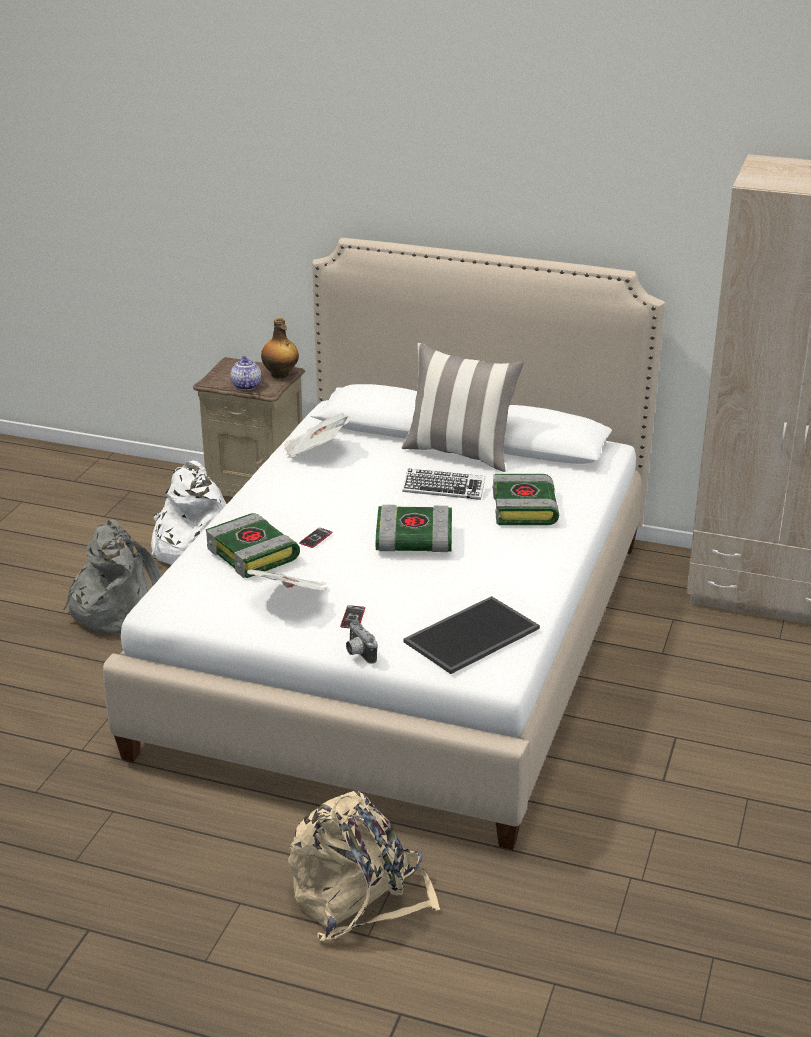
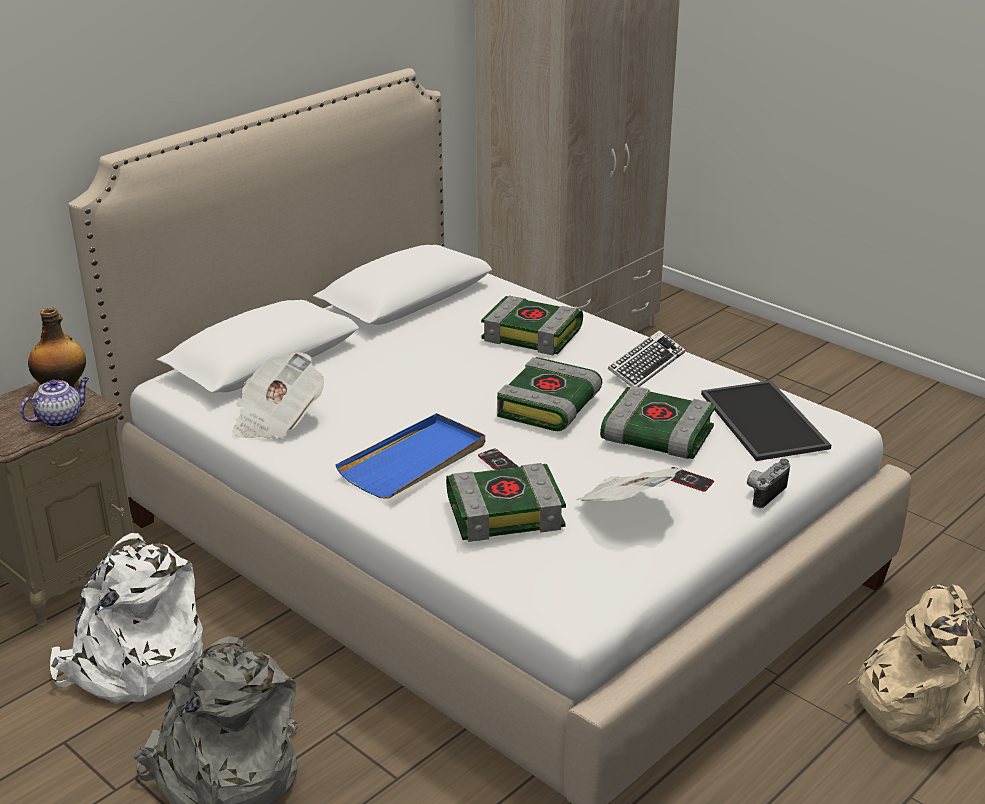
camera: 65 degrees left, 0 degrees up
(246, 385) = (60, 419): teapot -> teapot turned 120 degrees clockwise
(297, 509) = (414, 461): none -> blue tray
(358, 653) = (763, 493): camera -> camera turned 135 degrees clockwise
(407, 592) = (655, 436): none -> book
(444, 489) = (449, 365): keyboard -> keyboard (646, 365)
(460, 453) = (377, 338): pillow -> none

